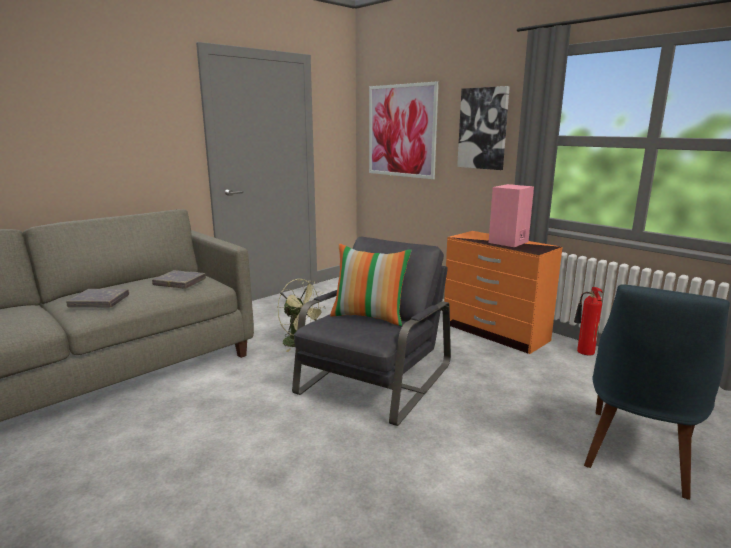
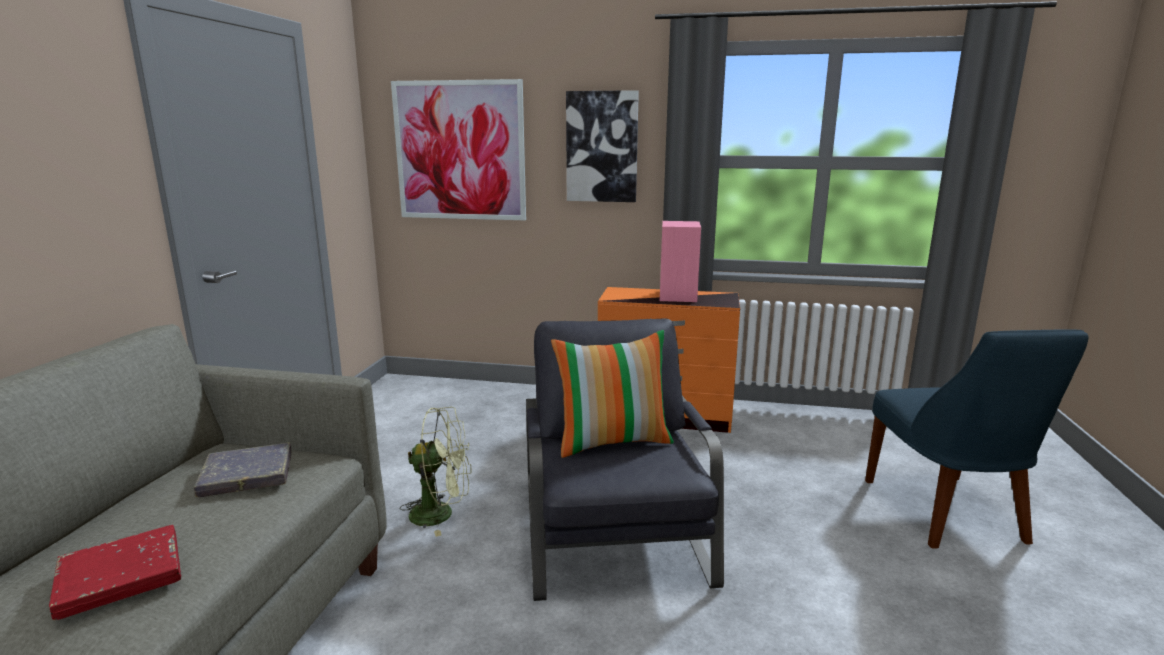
camera: 35 degrees left, 0 degrees up
(99, 302) = (120, 577): grey book -> red book
(584, 352) = (773, 414): fire extinguisher -> none

